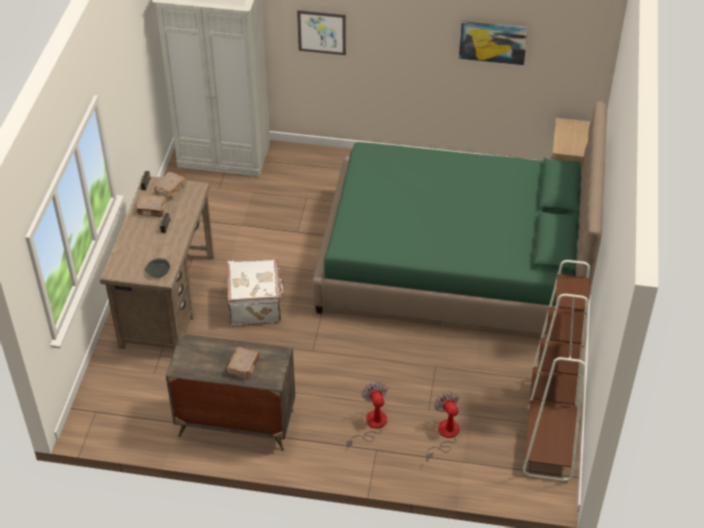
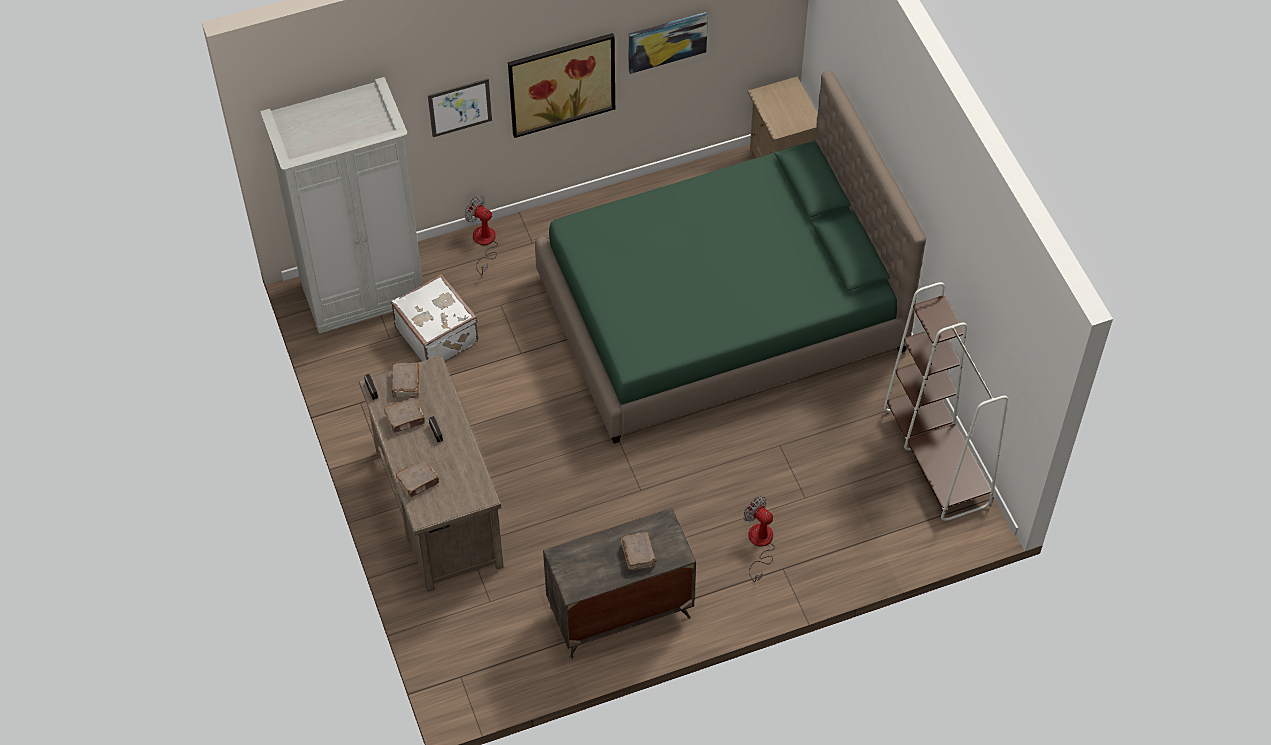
camera: 30 degrees left, 10 degrees up
(128, 250) = (418, 482): none -> brown book
(158, 270) = (470, 490): grey bowl -> none
(256, 304) = (540, 465): white suitcase -> white suitcase (438, 334)
(403, 45) = (561, 83): none -> picture
(445, 435) = (839, 518): fan -> fan (484, 243)

